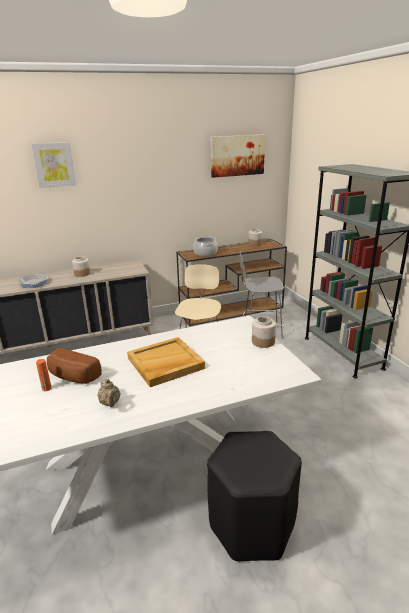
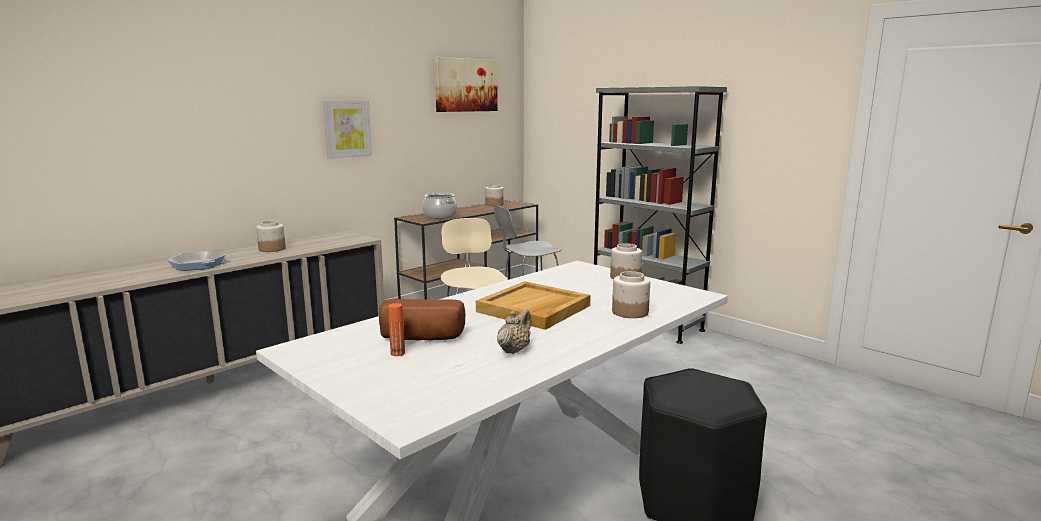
camera: 25 degrees left, 10 degrees down
(54, 165) = (220, 77): picture -> picture (347, 129)
(110, 403) = (514, 350): beige teapot -> beige teapot turned 105 degrees counterclockwise
(225, 382) = (630, 312): none -> jar

